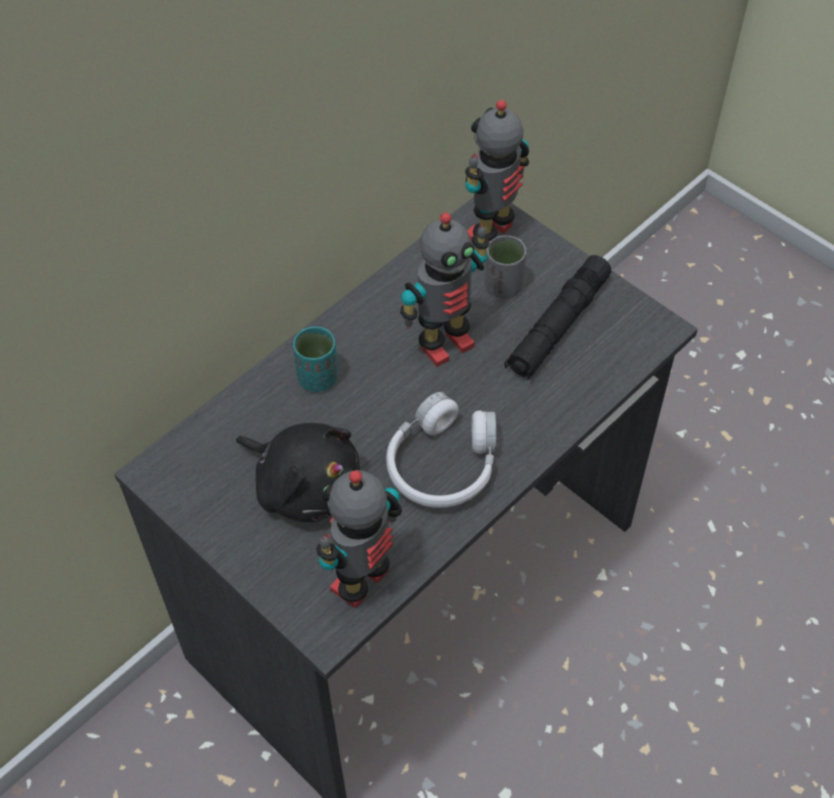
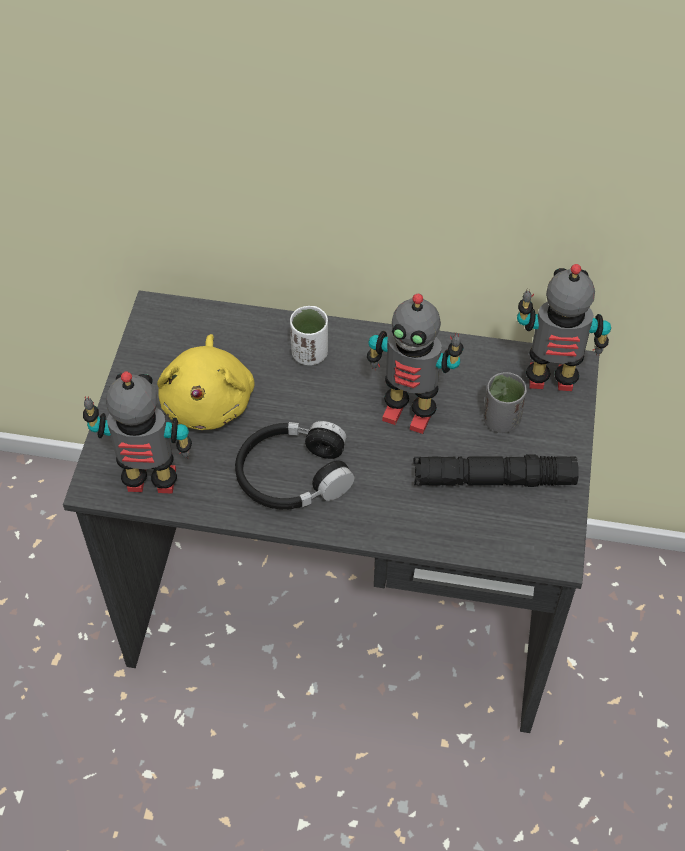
camera: 55 degrees right, 0 degrees up
(305, 485) = (209, 401): black plush toy -> yellow plush toy
(318, 378) = (309, 353): turquoise cup -> white cup
(443, 464) = (293, 475): white headphones -> black headphones

